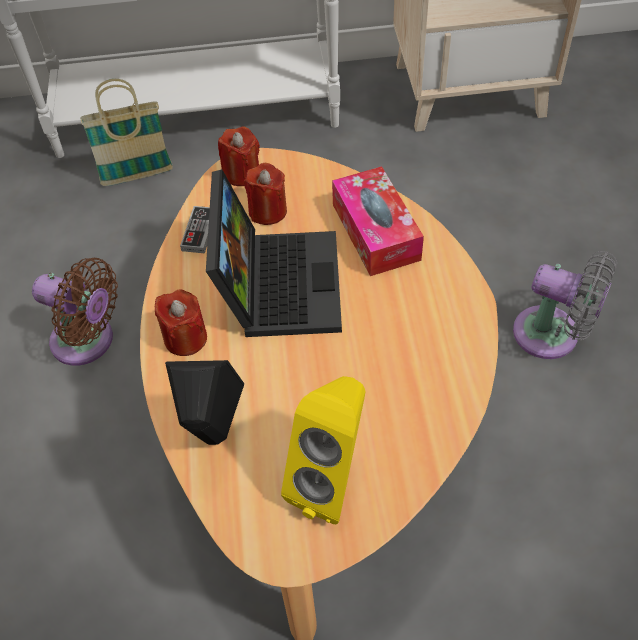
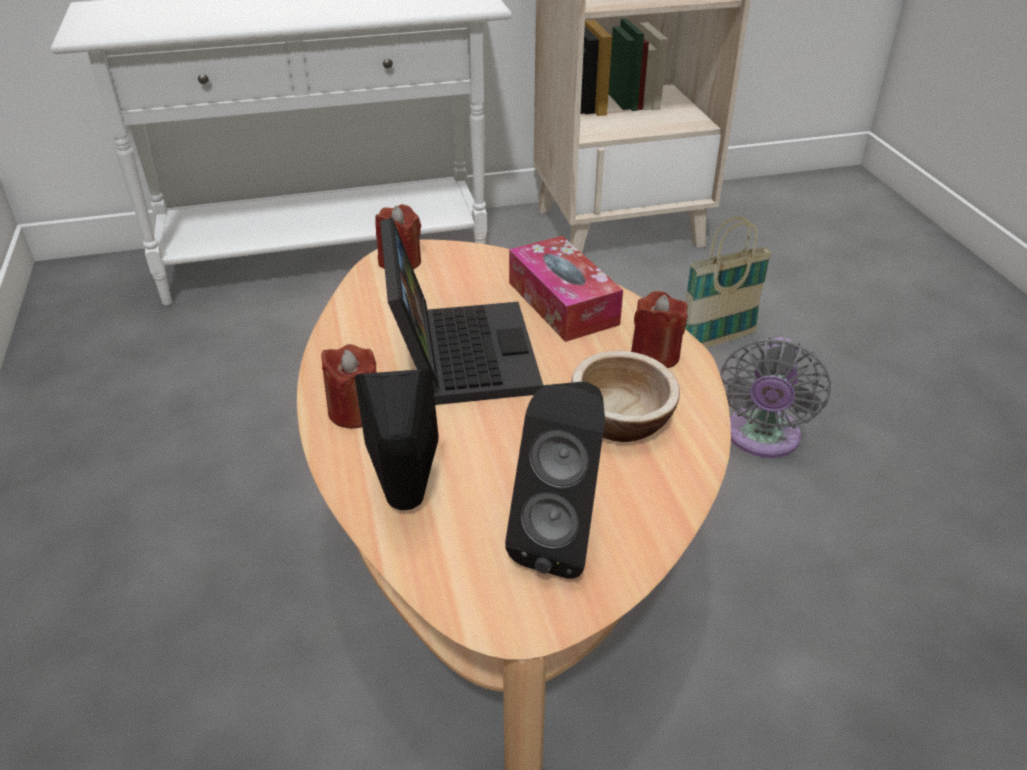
camera: 10 degrees left, 15 degrees down
(88, 342) = (210, 482): brown fan -> none
(137, 176) = (260, 317): basket -> basket (716, 341)
(199, 232) = (358, 313): game controller -> none
(268, 211) = (435, 292): red candle -> red candle (655, 355)
(332, 480) = (561, 538): yellow speaker -> black speaker
(402, 366) = (621, 421): none -> bowl
(553, 335) = (761, 438): grey fan -> grey fan turned 90 degrees clockwise

